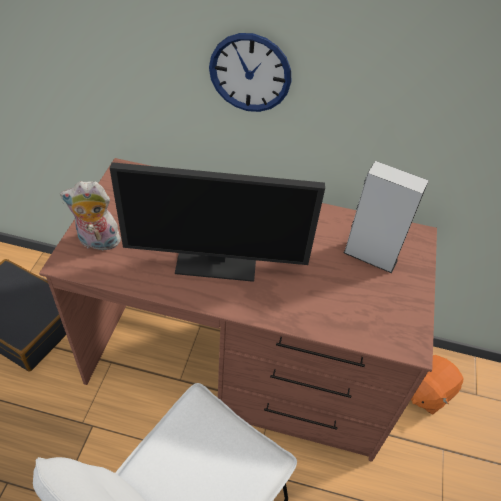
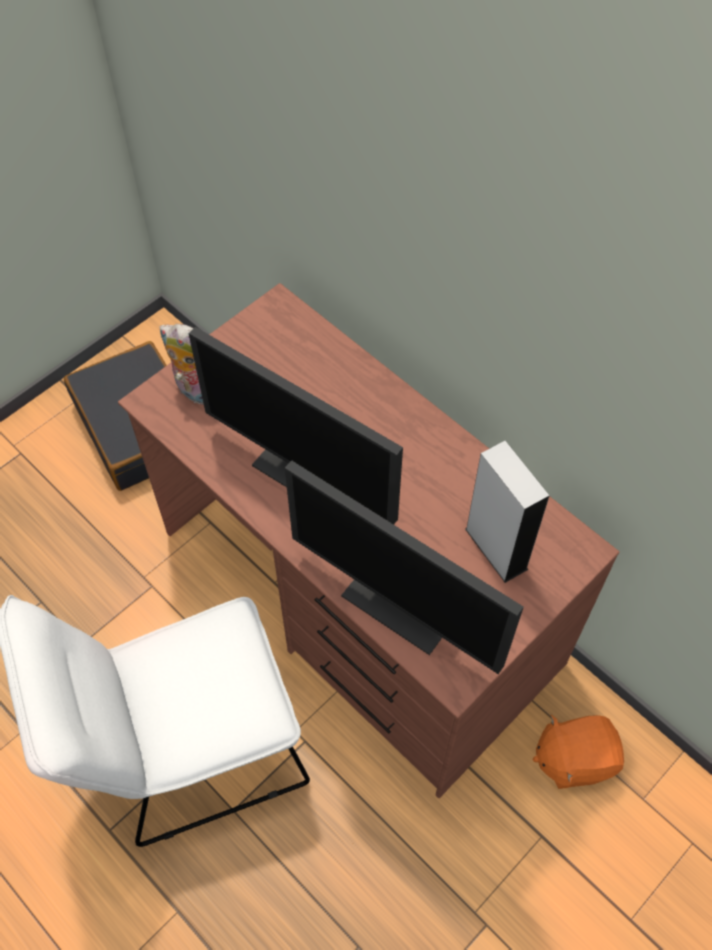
camera: 35 degrees right, 10 degrees up
(250, 73) = (421, 262): wall clock -> none
(342, 313) = (404, 601): none -> monitor

